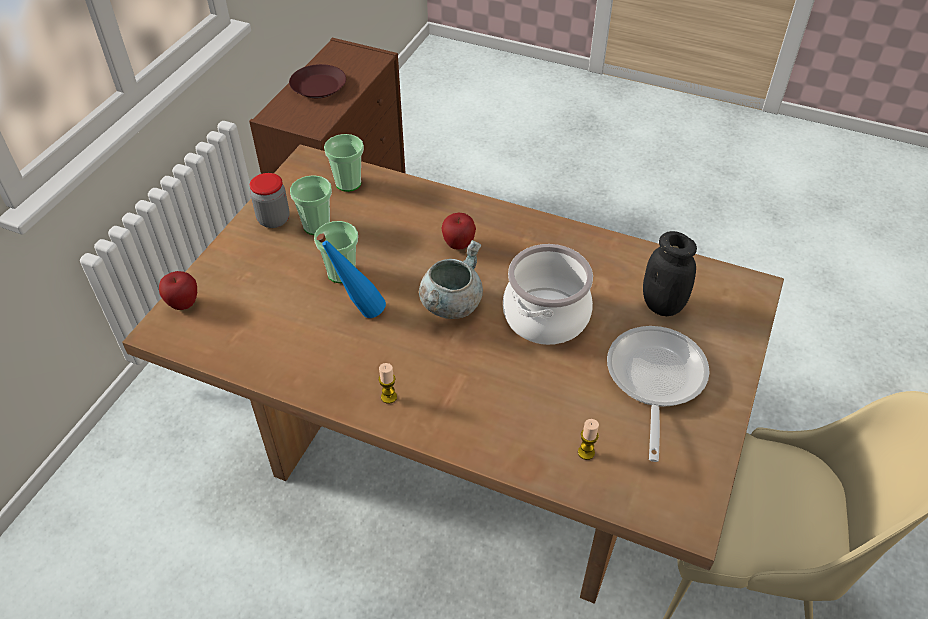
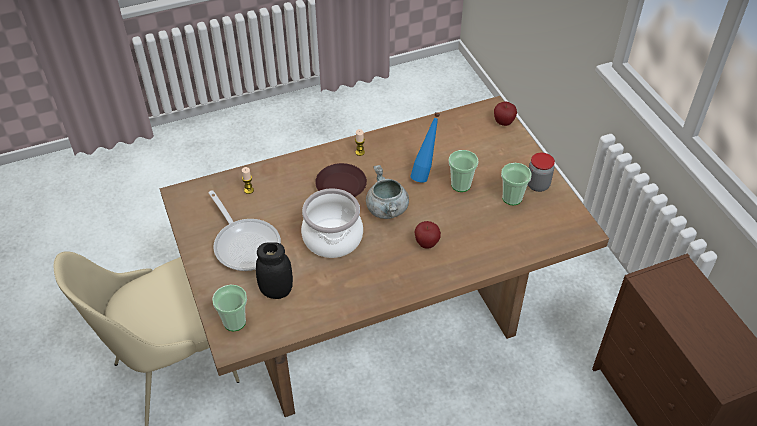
camera: 135 degrees right, 0 degrees up
(318, 86) = (706, 317): brown plate -> brown plate (341, 186)
(348, 183) = (539, 234): cup -> cup (234, 322)

